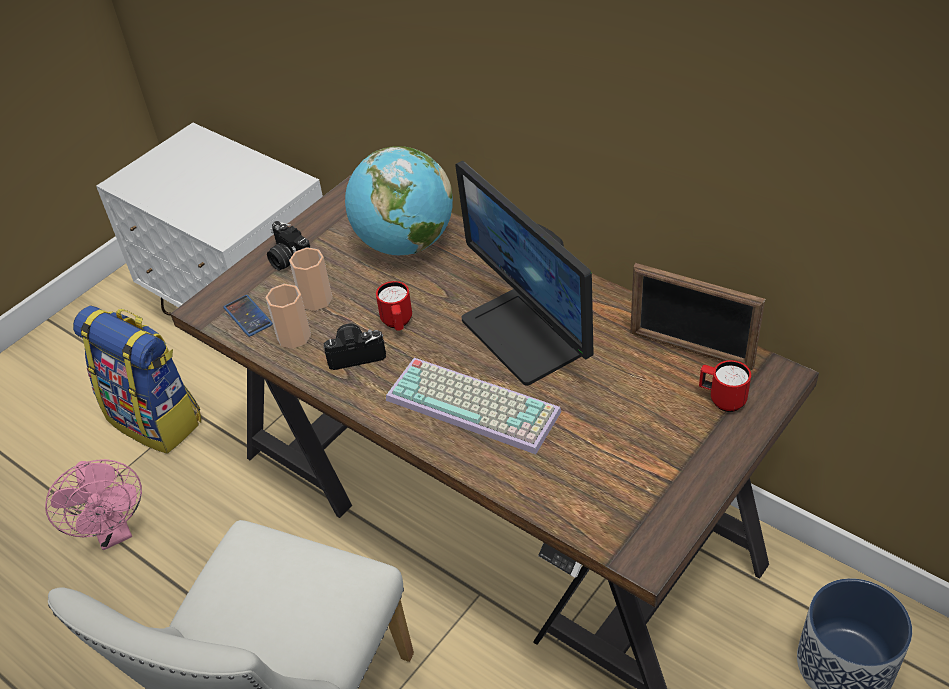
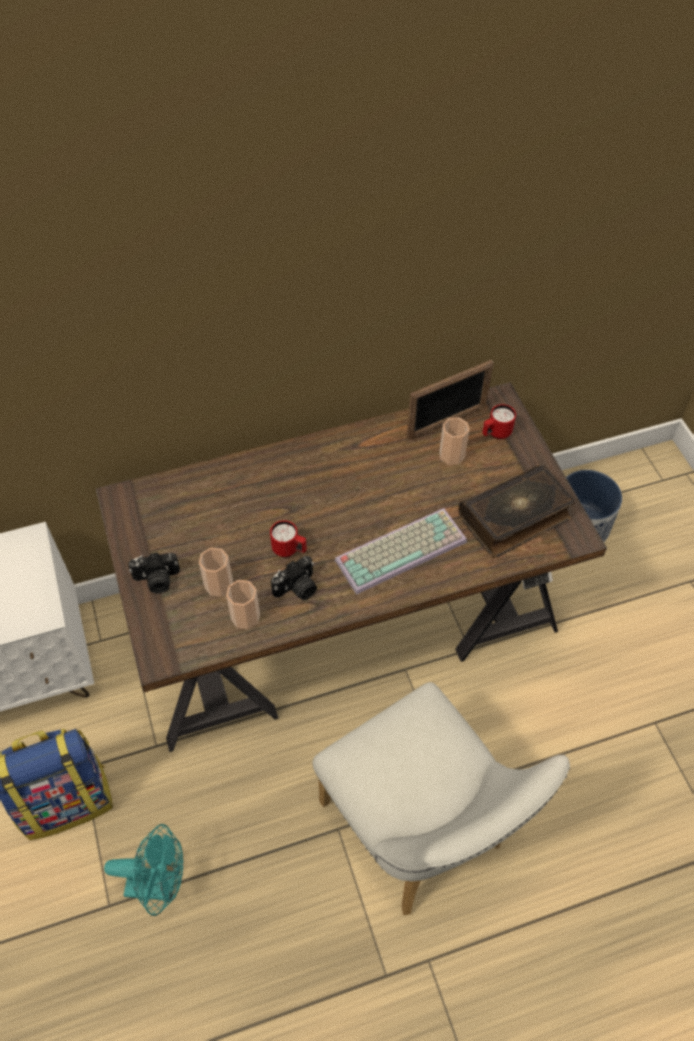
camera: 60 degrees left, 10 degrees up
(114, 532) = (159, 884): pink fan -> turquoise fan
(248, 316) = (196, 635): phone -> none
(356, 354) = (297, 588): camera -> camera turned 150 degrees counterclockwise
(404, 244) = (211, 503): globe -> none
(526, 334) = (363, 489): monitor -> none
(612, 480) = (515, 518): none -> book
(647, 378) = (452, 455): none -> cup

